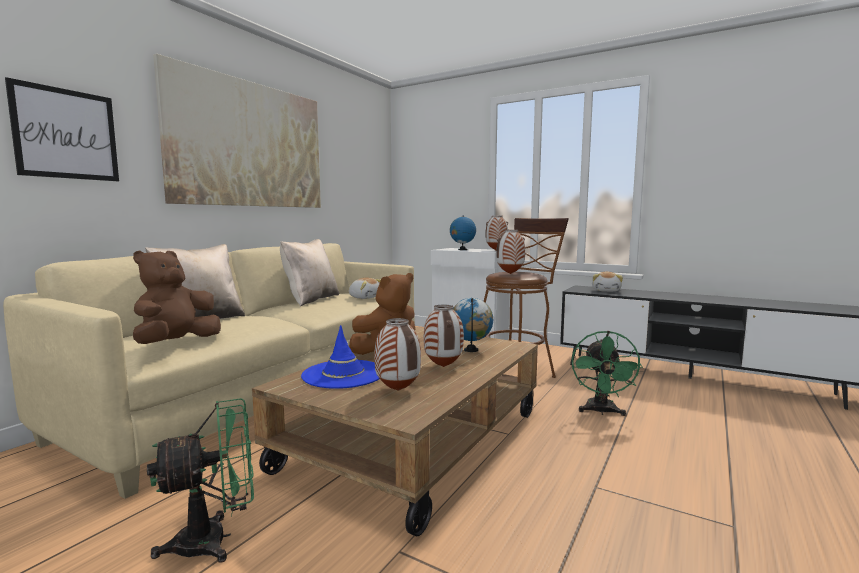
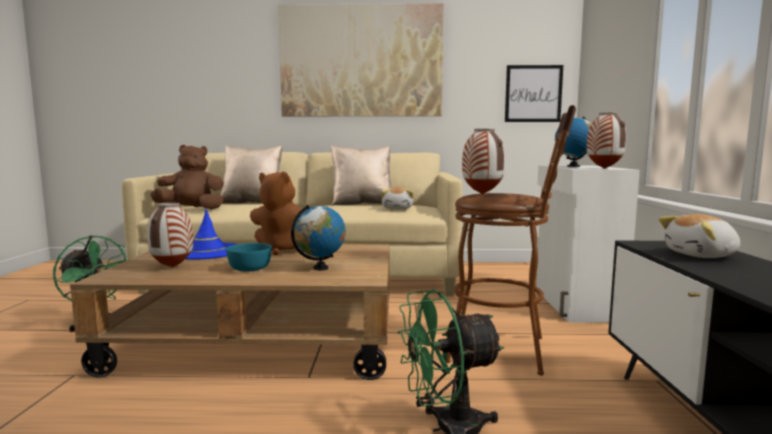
camera: 60 degrees right, 0 degrees up
(66, 134) = (222, 73): picture -> picture (533, 94)
(444, 367) = (250, 268): vase -> turquoise bowl

